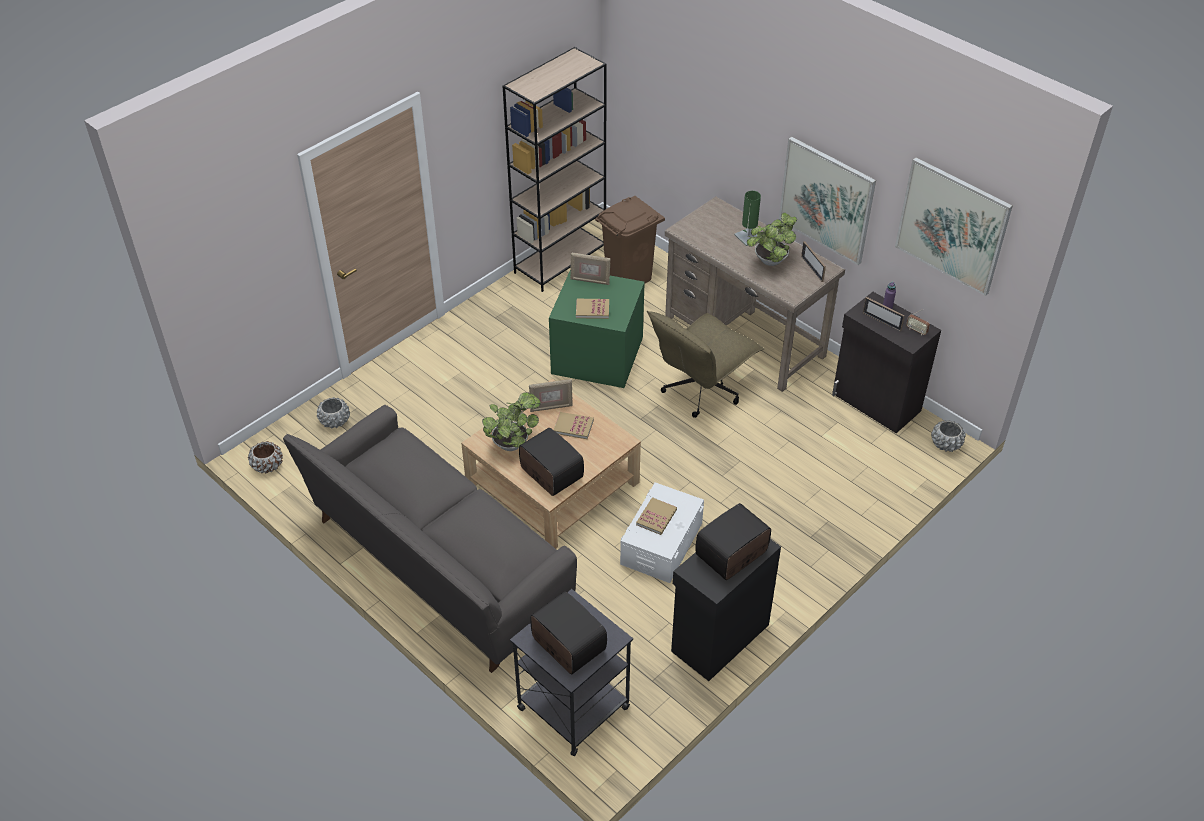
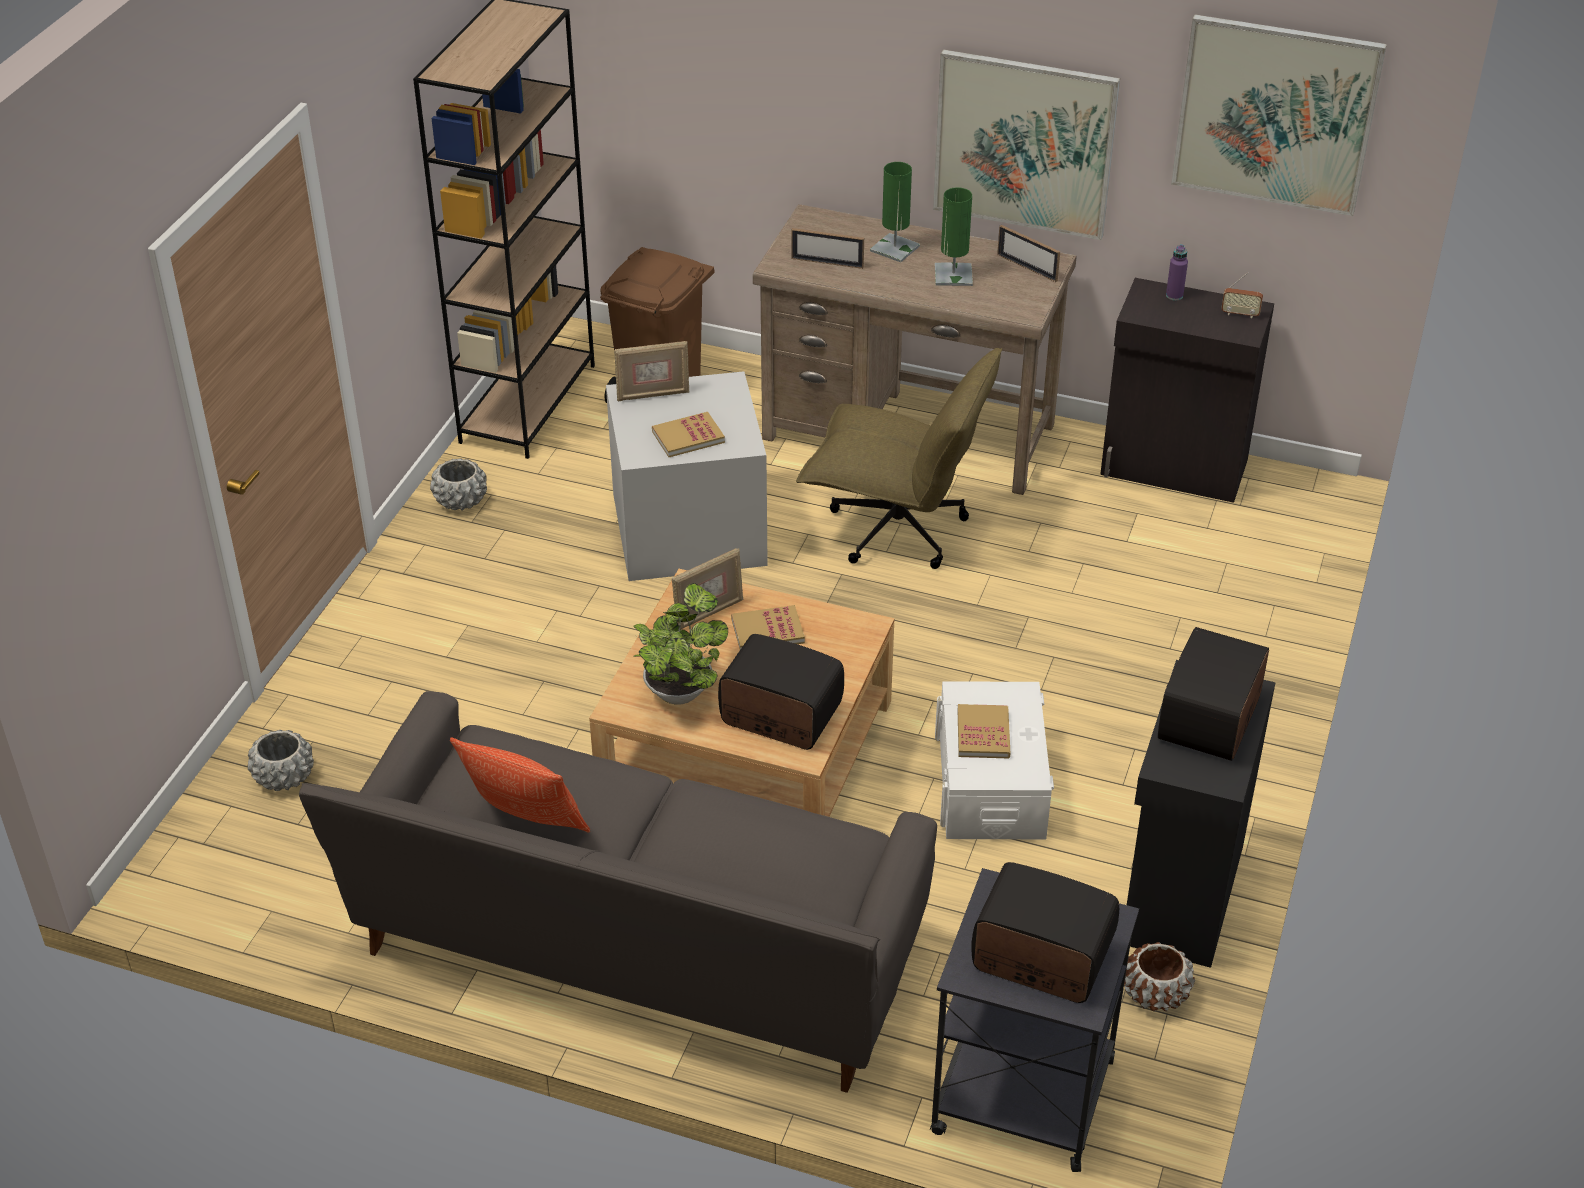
camera: 25 degrees left, 5 degrees down
(267, 465) = (200, 894): brown planter -> brown planter (1155, 993)
(391, 487) = (525, 824): none -> orange pillow
(599, 355) = (690, 527): green storage box -> grey storage box
(702, 389) = (895, 528): beige office chair -> beige office chair turned 90 degrees counterclockwise
(769, 261) = (953, 275): potted plant -> green table lamp
(881, 321) = (1180, 315): picture frame -> picture frame (827, 263)
(945, 444) = (1315, 495): grey planter -> grey planter (460, 500)

